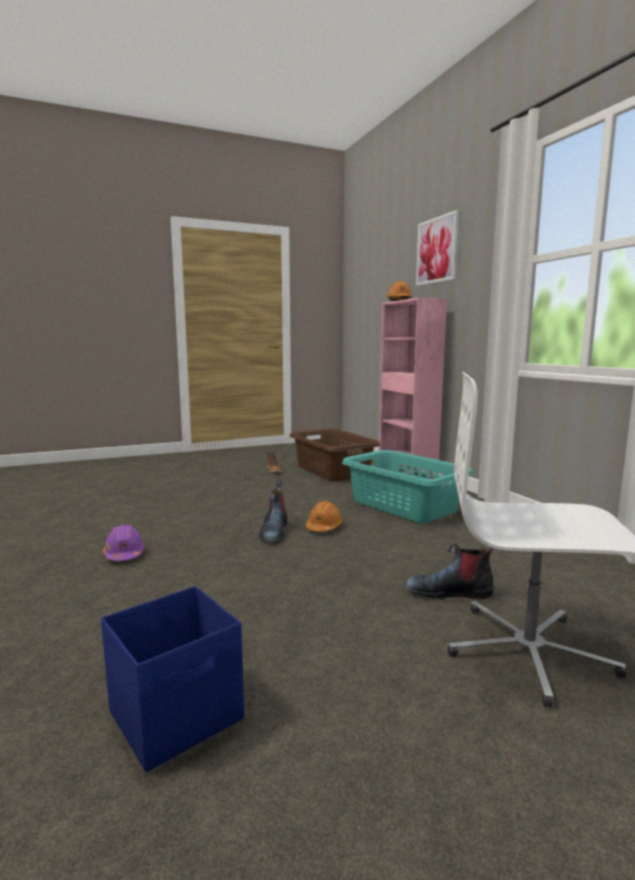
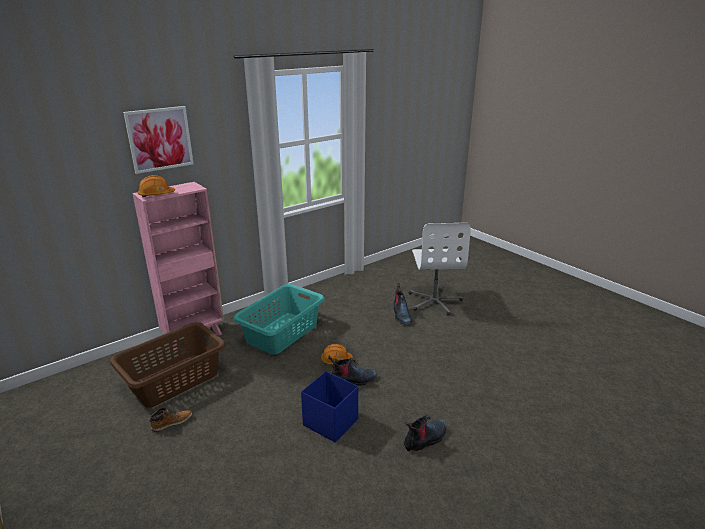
camera: 105 degrees left, 15 degrees up
(124, 554) = (425, 439): purple hard hat -> boot
(178, 716) = (523, 363): blue storage box -> blue storage box (330, 422)

